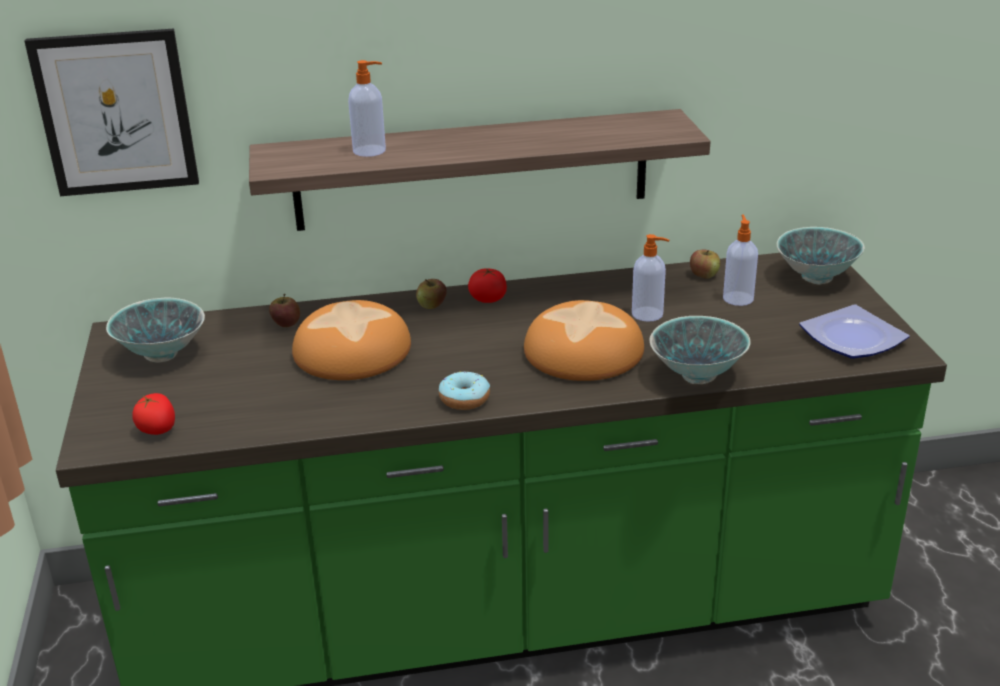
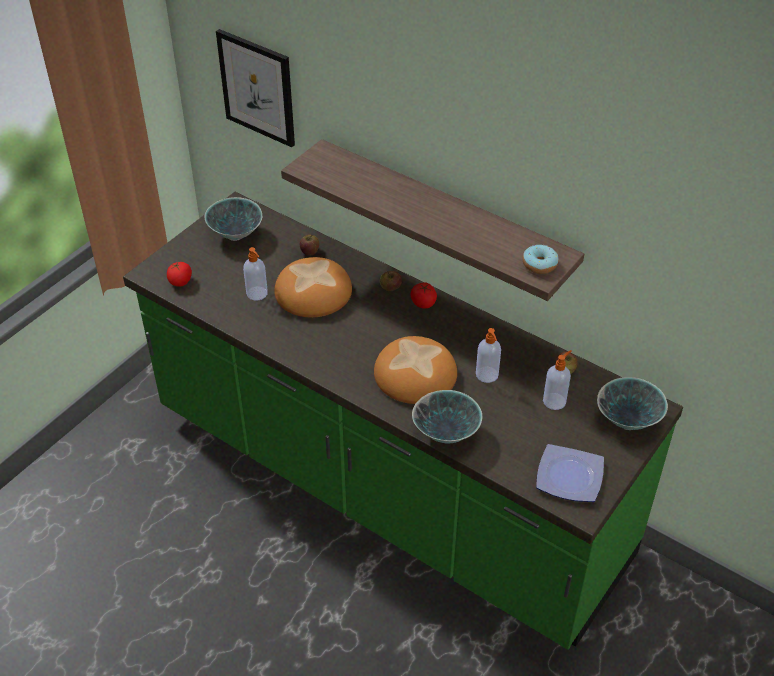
camera: 45 degrees right, 15 degrees up
(370, 151) = (364, 182): soap dispenser -> soap dispenser (257, 294)
(464, 399) = (319, 361): donut -> donut (539, 264)

